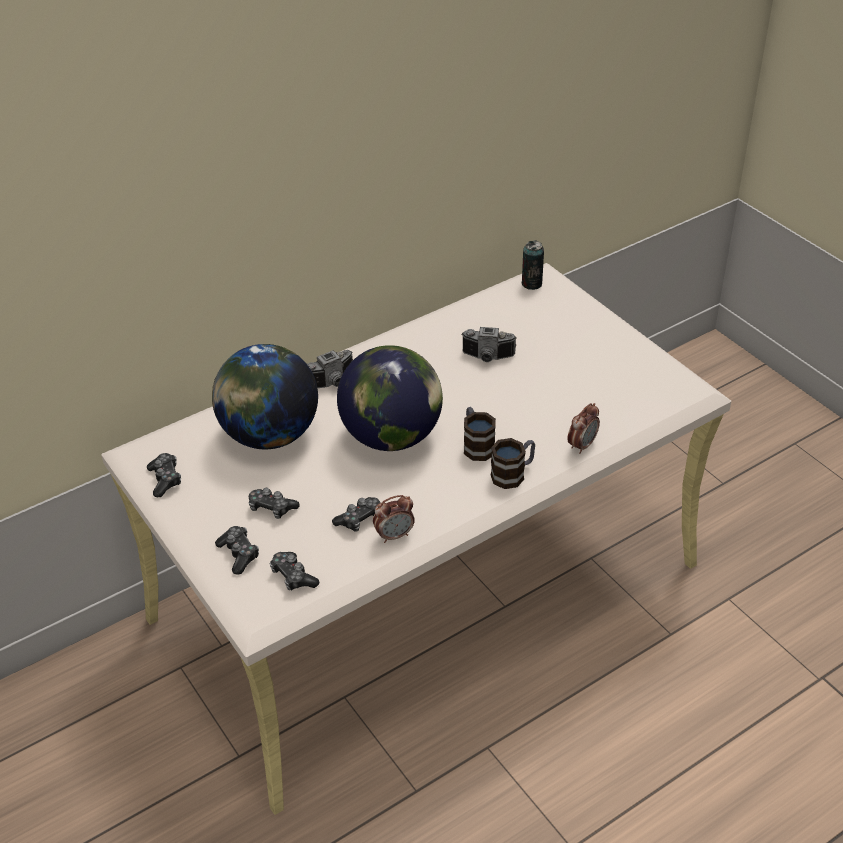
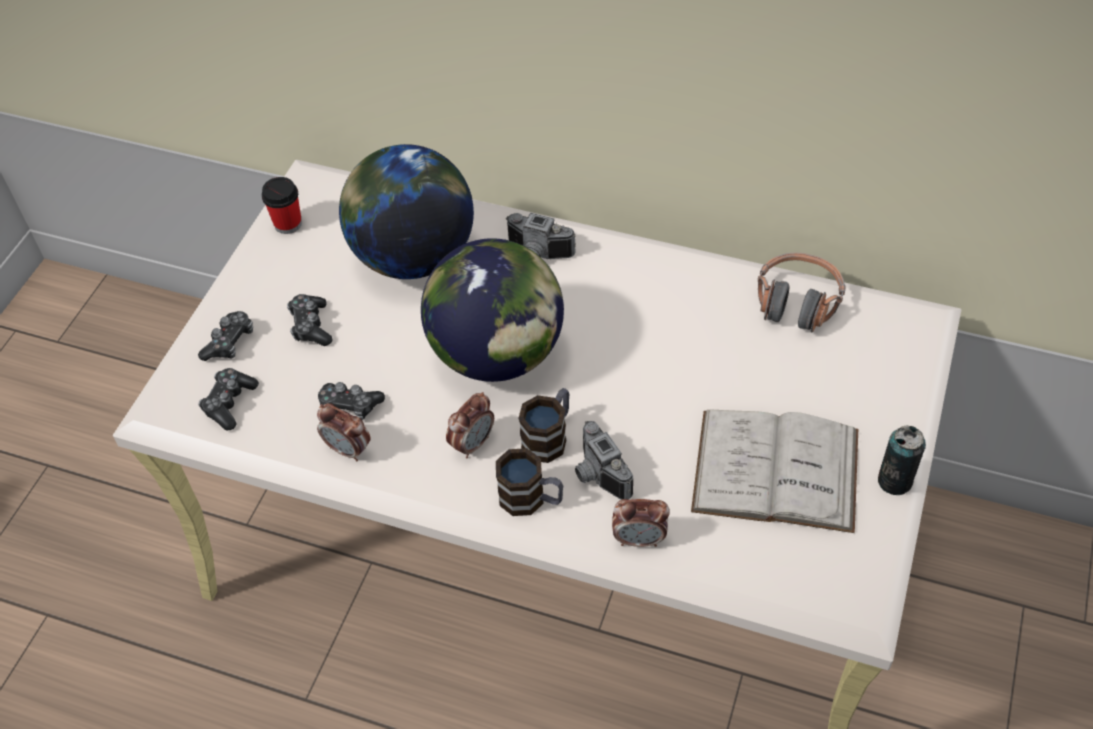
camera: 55 degrees right, 10 degrees up
(165, 479) = (288, 224): game controller -> cup
(448, 478) = (472, 443): none -> alarm clock
(484, 308) = (797, 302): none -> headphones
(487, 358) = (709, 358): camera -> camera (597, 475)
(531, 284) = (891, 318): can -> can (894, 481)
(586, 374) = (776, 470): none -> white book

